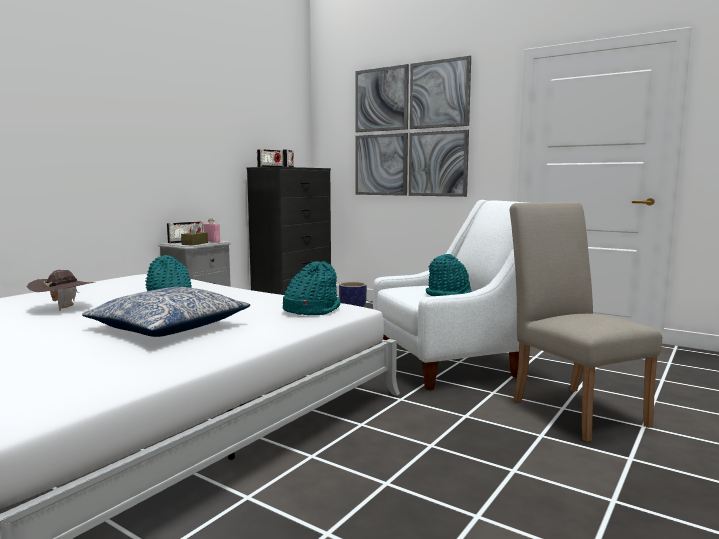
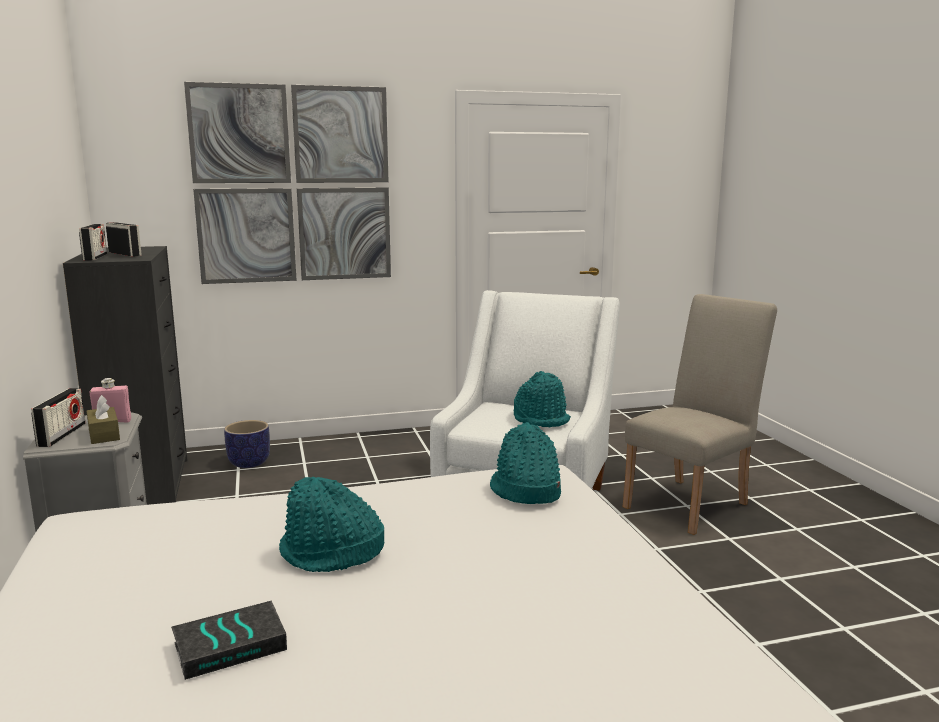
camera: 50 degrees left, 5 degrees up
(64, 308) = (231, 645): brown hat -> book
(168, 327) = (500, 588): pillow -> none
(572, 408) = (692, 503): beige chair -> beige chair turned 120 degrees clockwise

